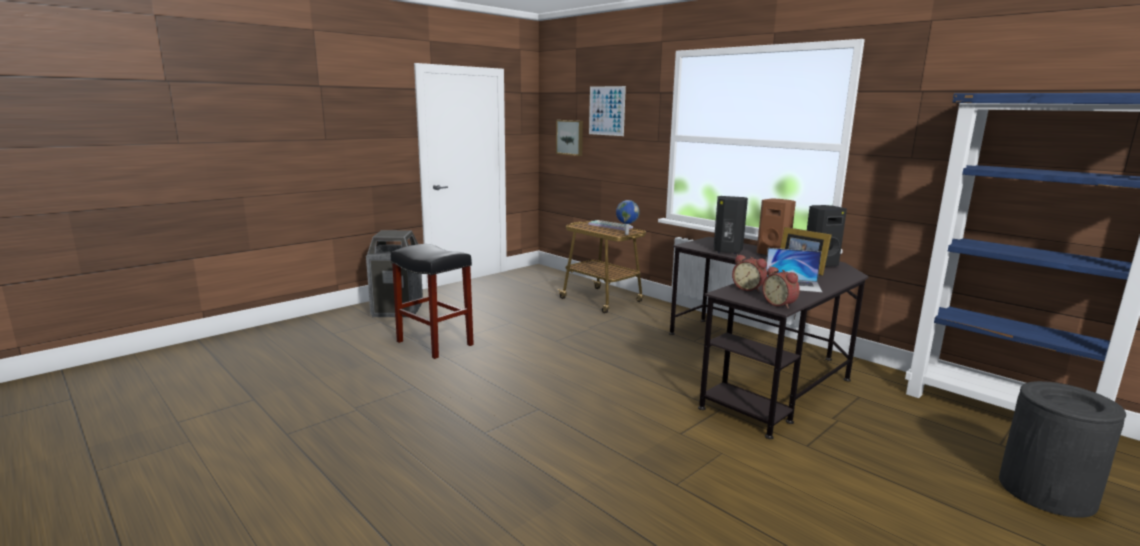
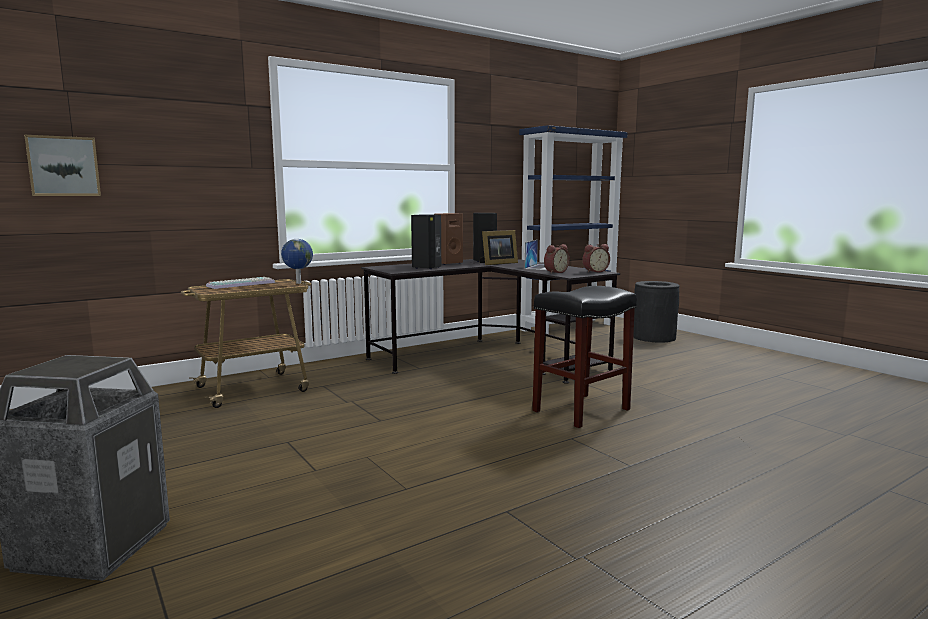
camera: 80 degrees left, 5 degrees down
(434, 343) = (333, 500): black stool -> black stool (581, 410)
(606, 111) = (150, 124): picture -> none

